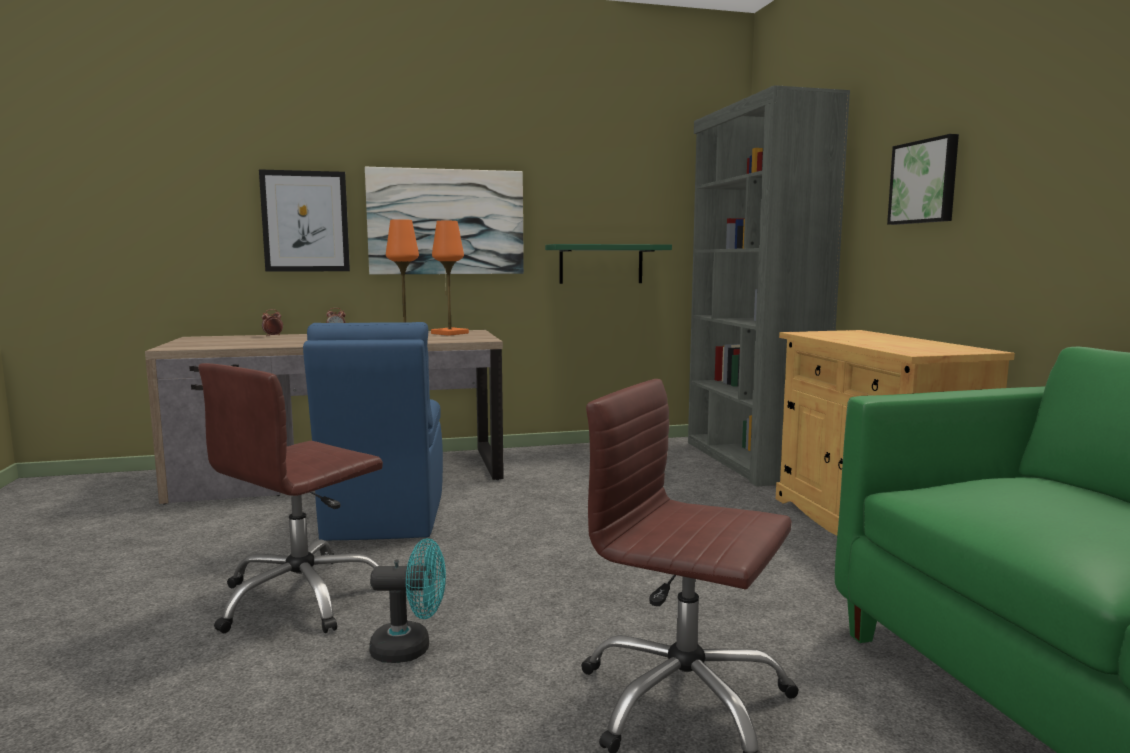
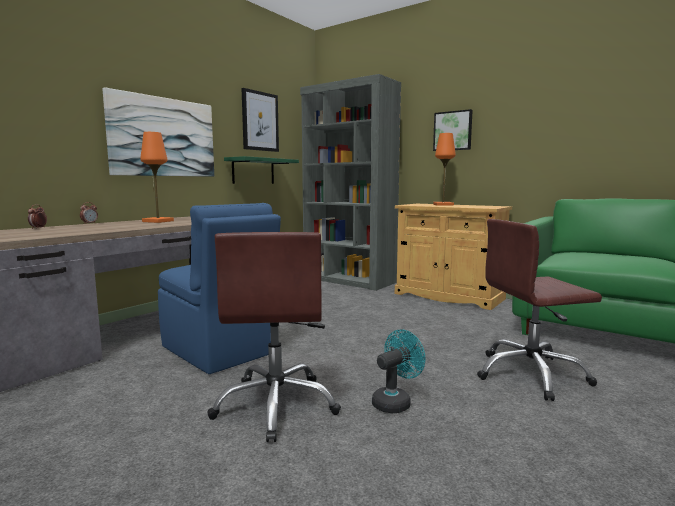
camera: 40 degrees left, 0 degrees up
(305, 221) = (53, 128): picture -> picture (260, 121)
(449, 333) = (183, 218): orange table lamp -> orange table lamp (443, 205)

